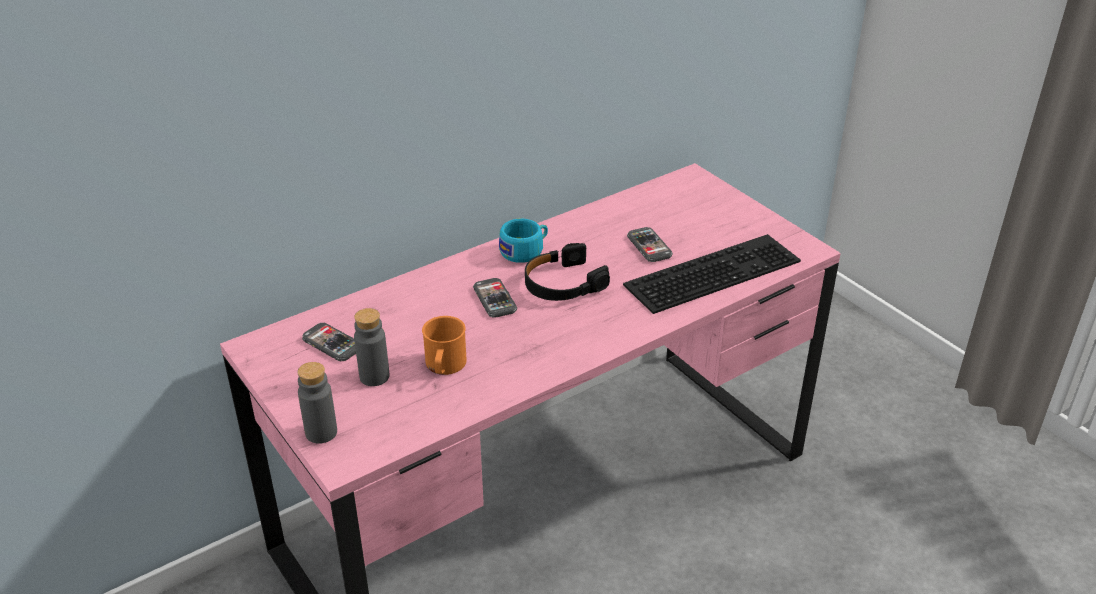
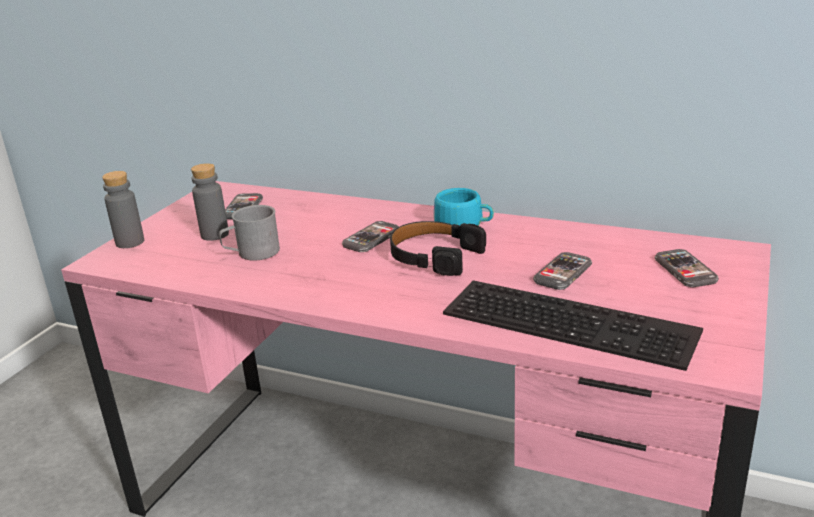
camera: 60 degrees right, 10 degrees down
(444, 366) = (252, 253): orange mug -> grey mug
(695, 205) = (685, 270): none -> phone

